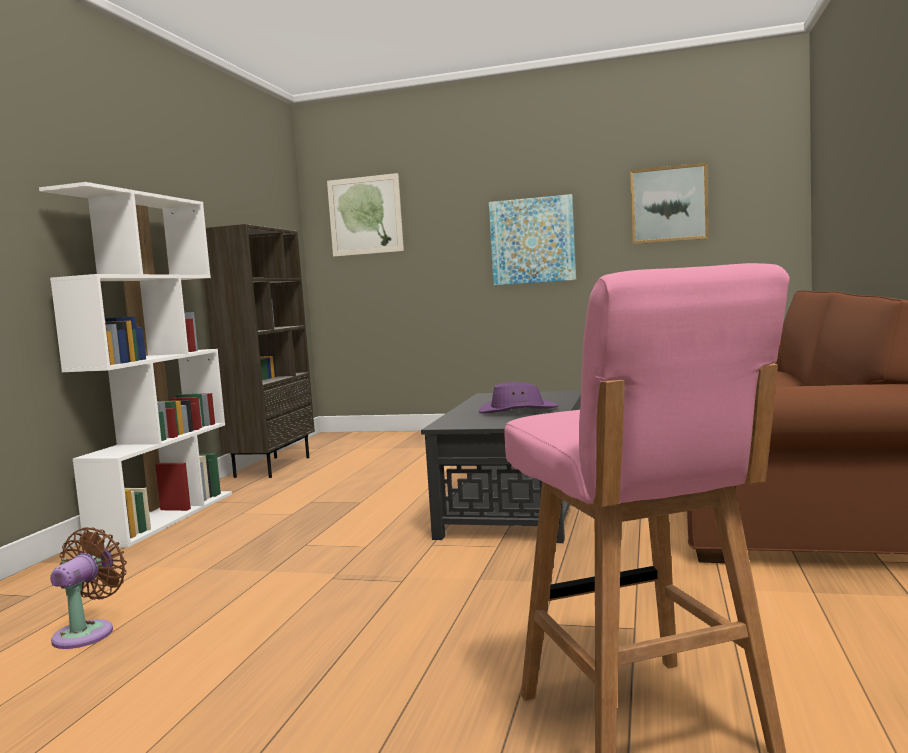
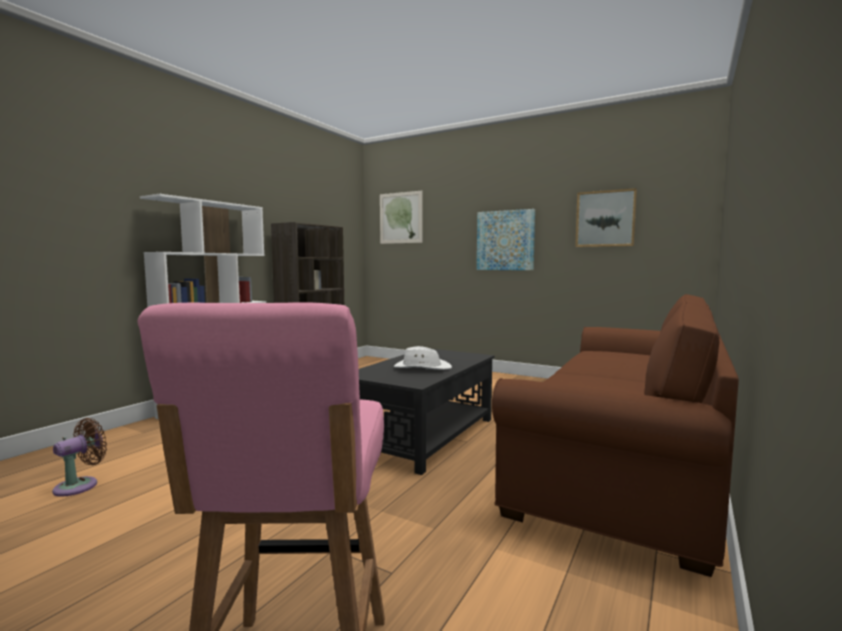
camera: 15 degrees right, 0 degrees up
(517, 410) = (422, 368): purple hat -> white hat

